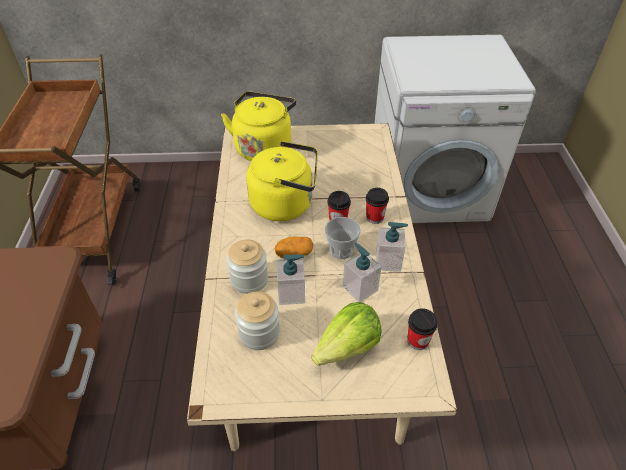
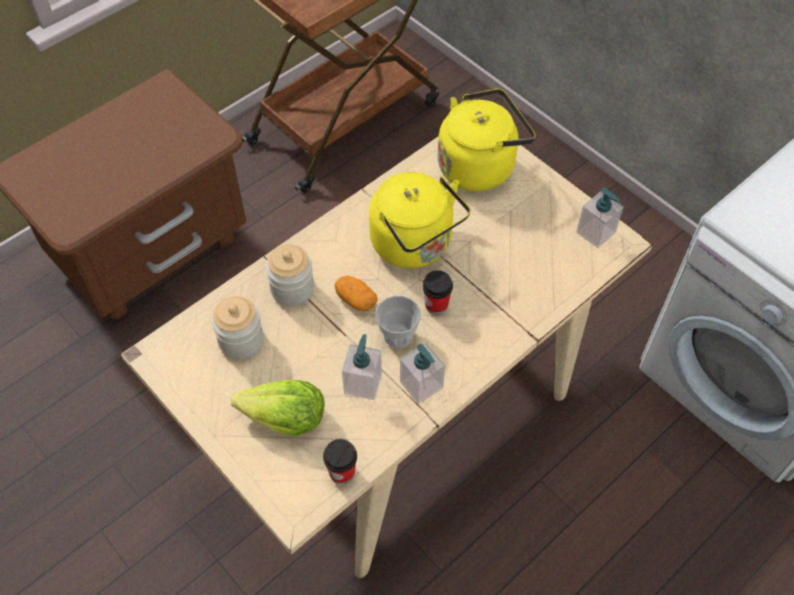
camera: 50 degrees right, 10 degrees up
(291, 294) = (306, 333): soap dispenser -> soap dispenser (596, 232)
(375, 217) = (474, 333): cup -> none

